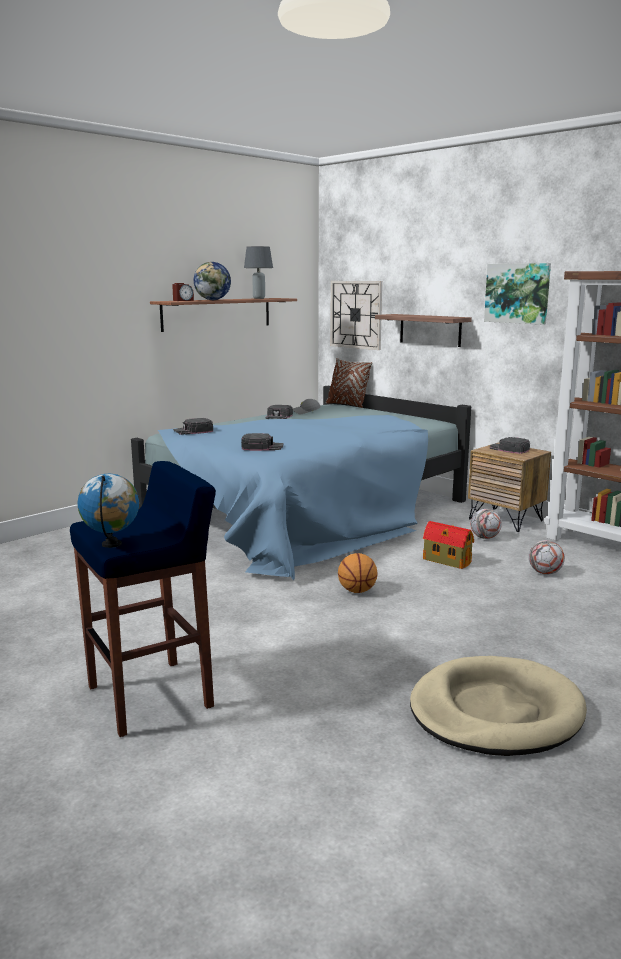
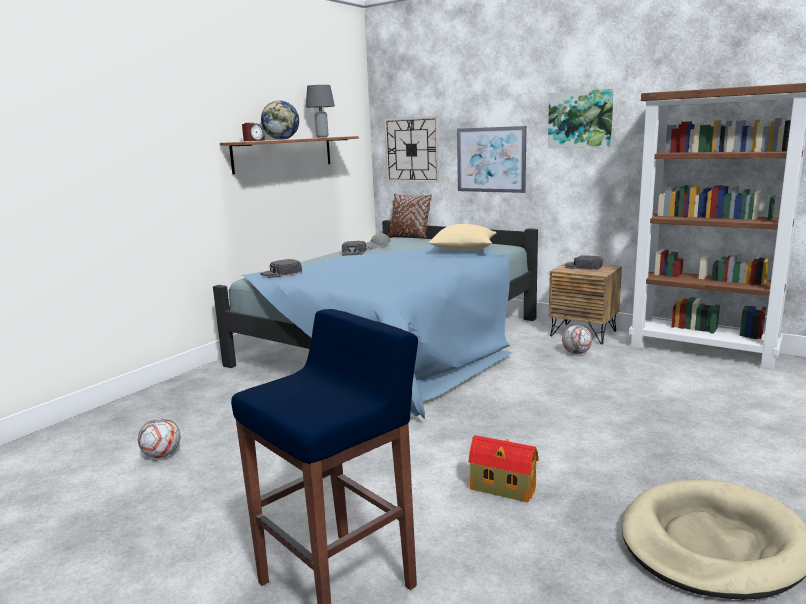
camera: 10 degrees left, 0 degrees up
(112, 544) = (306, 418): globe -> none
(262, 447) = (365, 284): black cap -> none
(357, 591) = (491, 423): basketball -> none
(387, 421) = (463, 249): none -> beige pillow
(430, 330) = (491, 159): shelf -> picture
(446, 560) = (555, 380): toy house -> toy house (501, 488)
(545, 573) = (653, 382): football -> football (162, 455)

